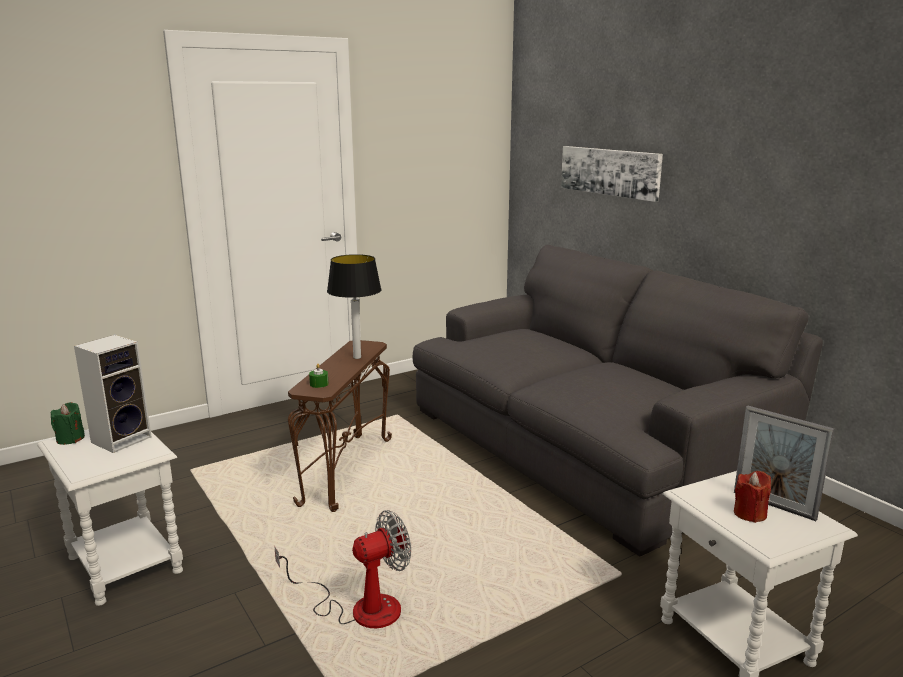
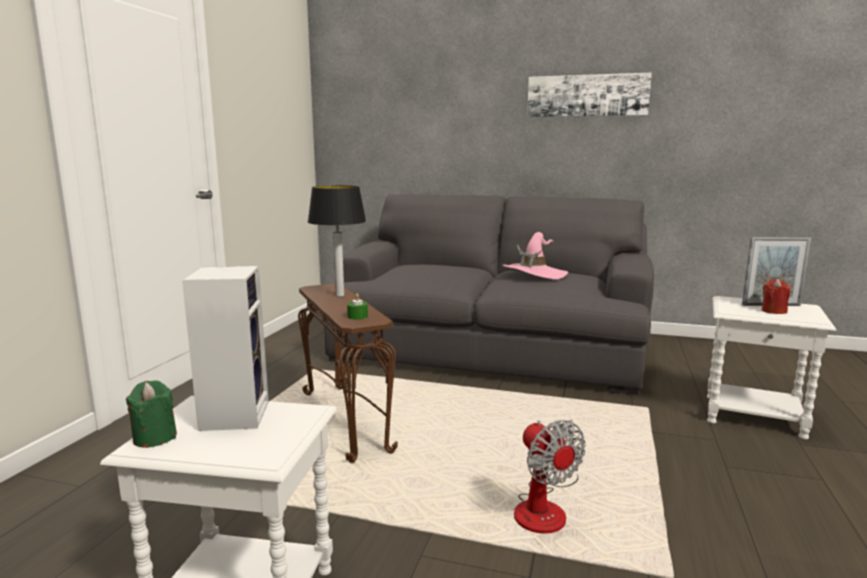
camera: 40 degrees left, 5 degrees down
(360, 608) = (545, 507): fan -> fan turned 135 degrees clockwise
(608, 375) = (534, 274): none -> pink hat
(610, 172) = (436, 127): picture -> picture (587, 95)

